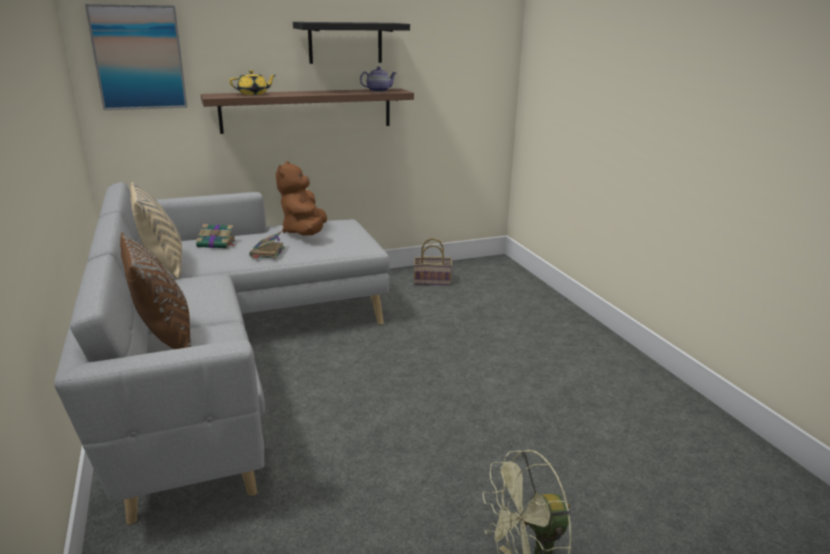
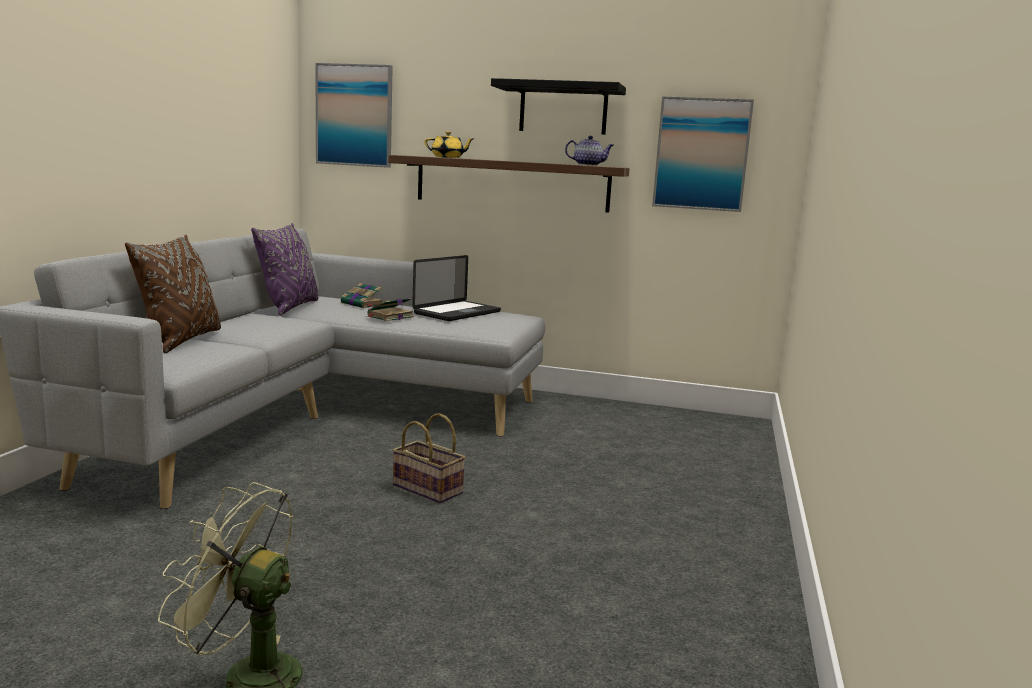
camera: 35 degrees right, 10 degrees down
(163, 265) = (289, 307): beige pillow -> purple pillow
(305, 233) = (457, 312): brown plush toy -> laptop
(433, 281) = (627, 419): basket -> basket (430, 489)
(452, 73) = (701, 154): none -> picture

